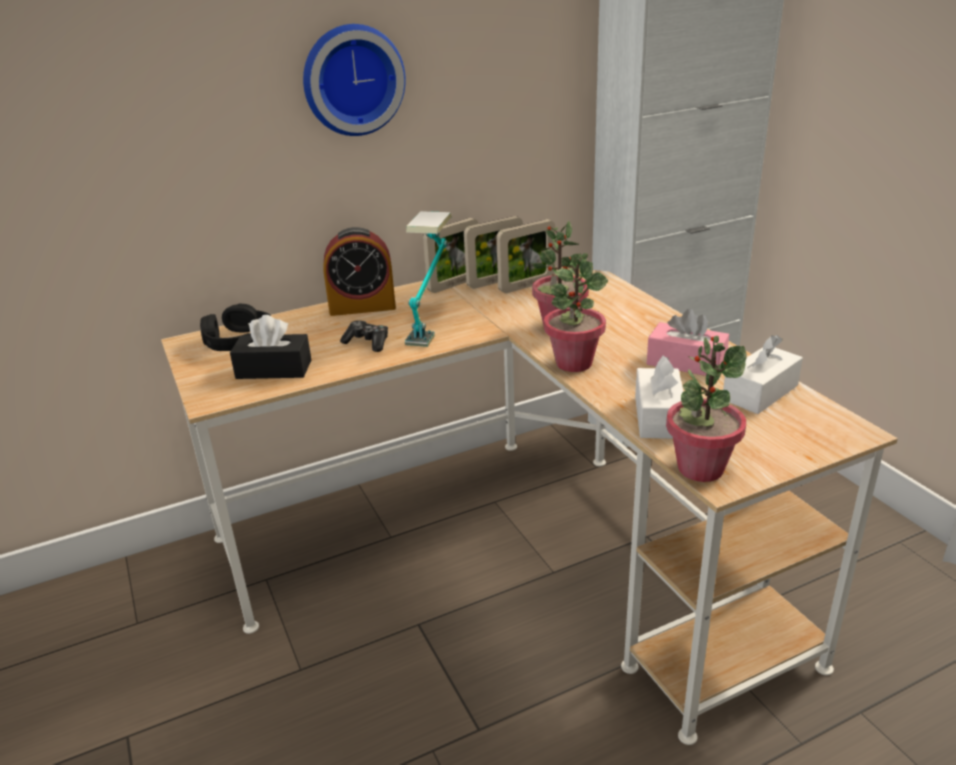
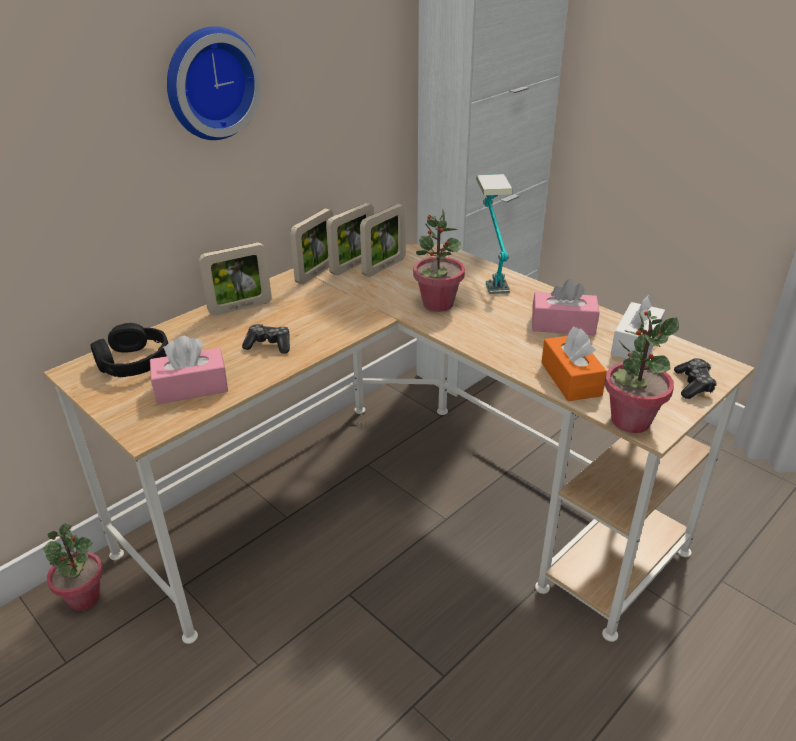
camera: 20 degrees left, 5 degrees up
(274, 369) = (191, 387): black tissue box -> pink tissue box
(362, 307) = (240, 307): alarm clock -> picture frame
(431, 323) = (319, 316): table lamp -> table lamp (491, 273)
(573, 363) = (471, 338): potted plant -> potted plant (84, 597)
(658, 417) = (570, 379): white tissue box -> orange tissue box
(803, 444) = (693, 385): none -> game controller

